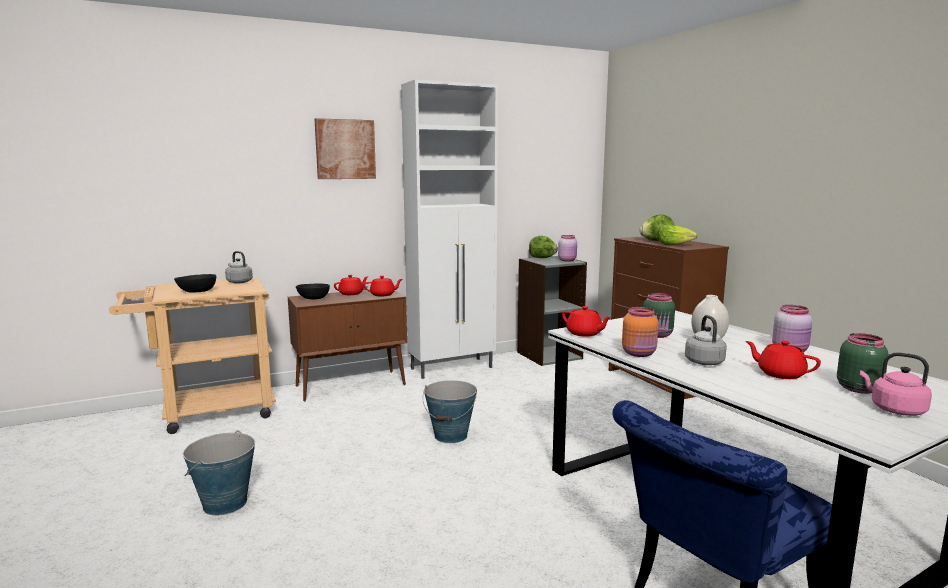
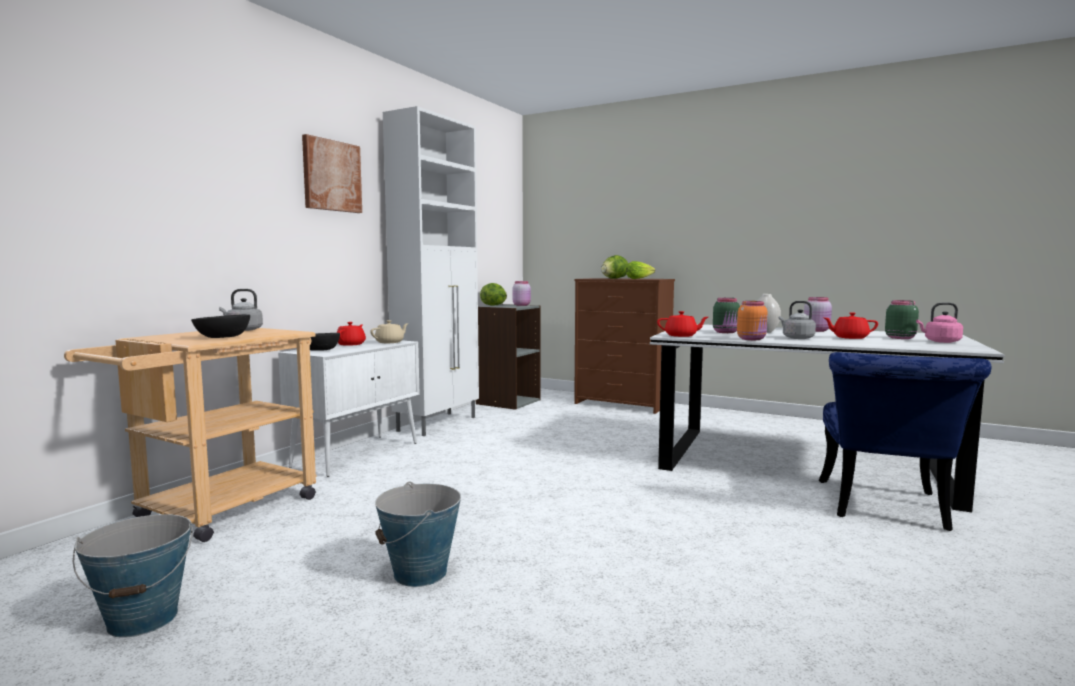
camera: 35 degrees left, 5 degrees down
(352, 385) = (357, 454): brown cabinet -> white cabinet
(383, 295) = (390, 342): red teapot -> beige teapot
(451, 436) = (537, 468): bucket -> bucket (143, 619)

